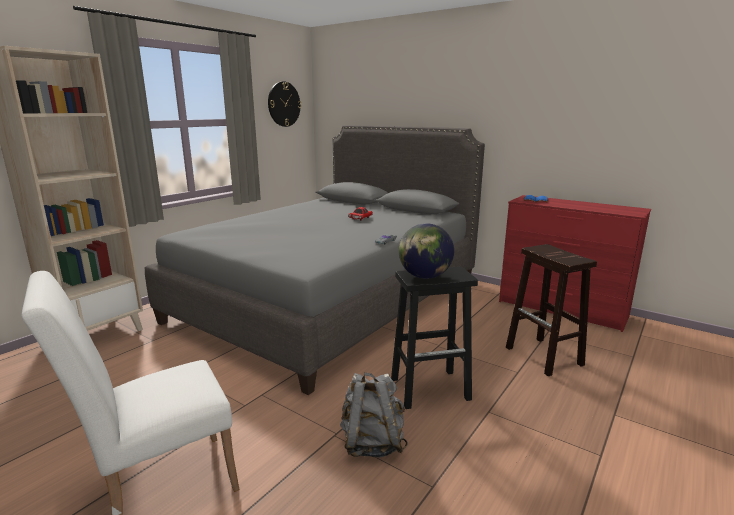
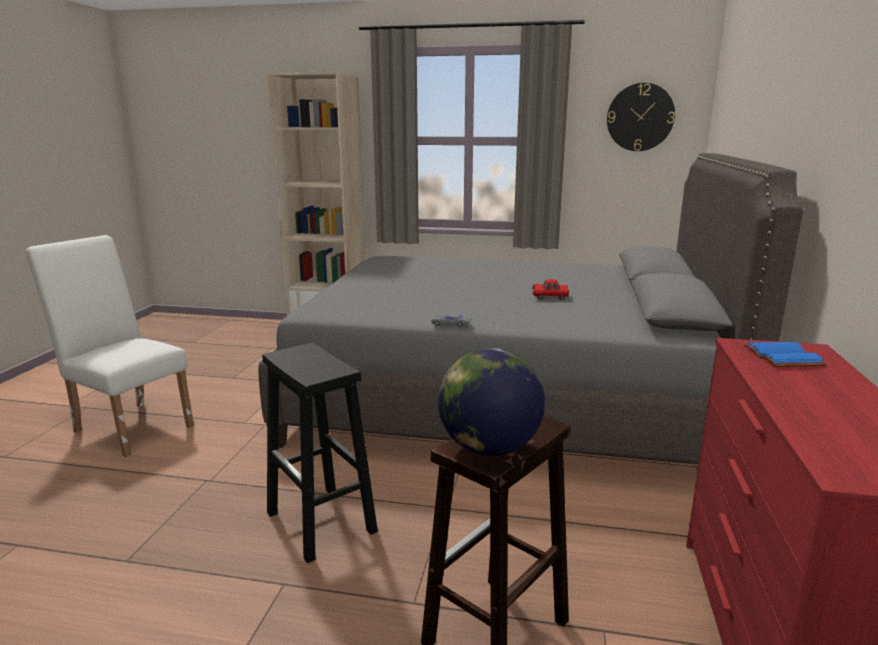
camera: 65 degrees right, 0 degrees up
(372, 443) = (197, 505): grey backpack -> none
(425, 276) = (297, 358): globe -> globe (489, 448)

